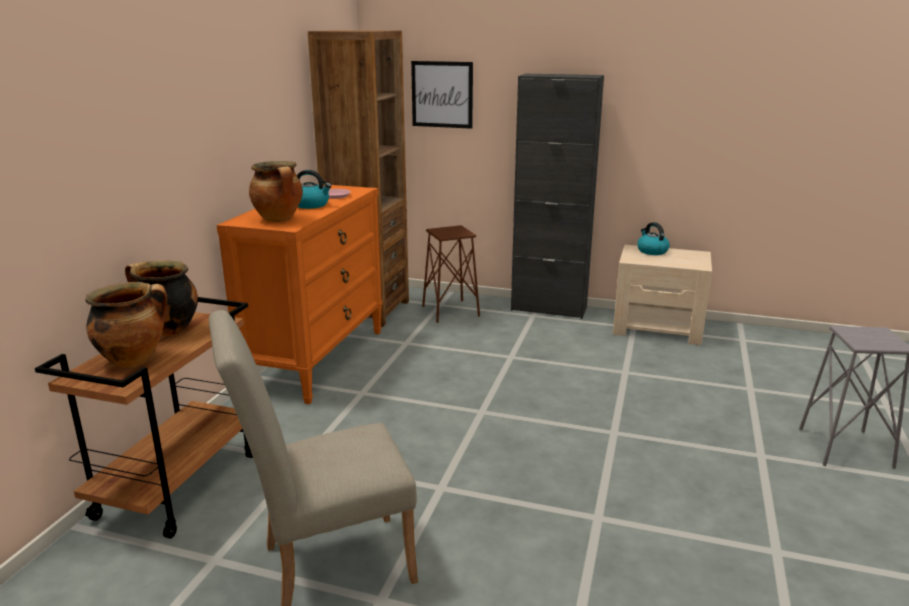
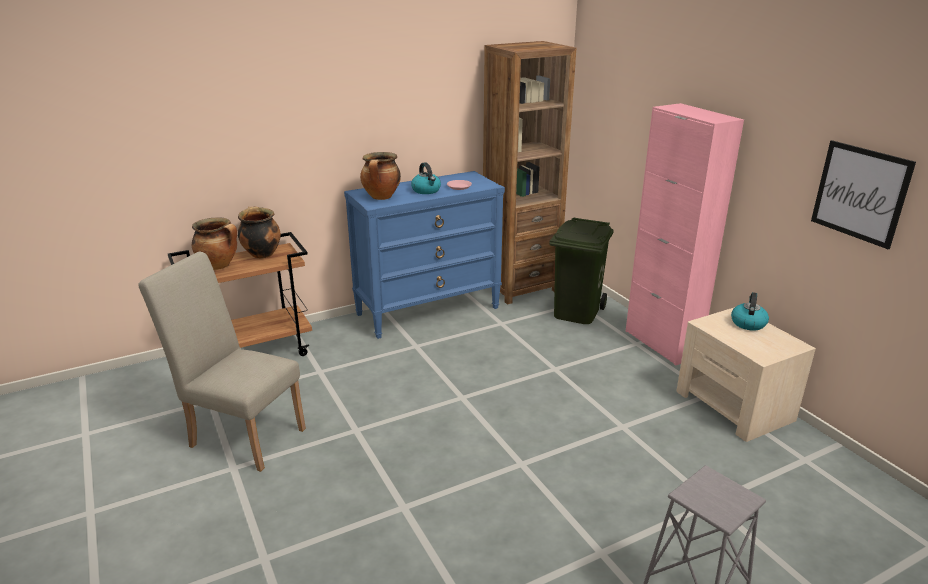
camera: 45 degrees right, 5 degrees up
(317, 360) = (428, 310): orange dresser -> blue dresser
(442, 94) = (620, 109): picture -> picture (860, 193)
(450, 311) = (575, 312): brown stool -> green trash can
(549, 308) = (662, 343): black cabinet -> pink cabinet

